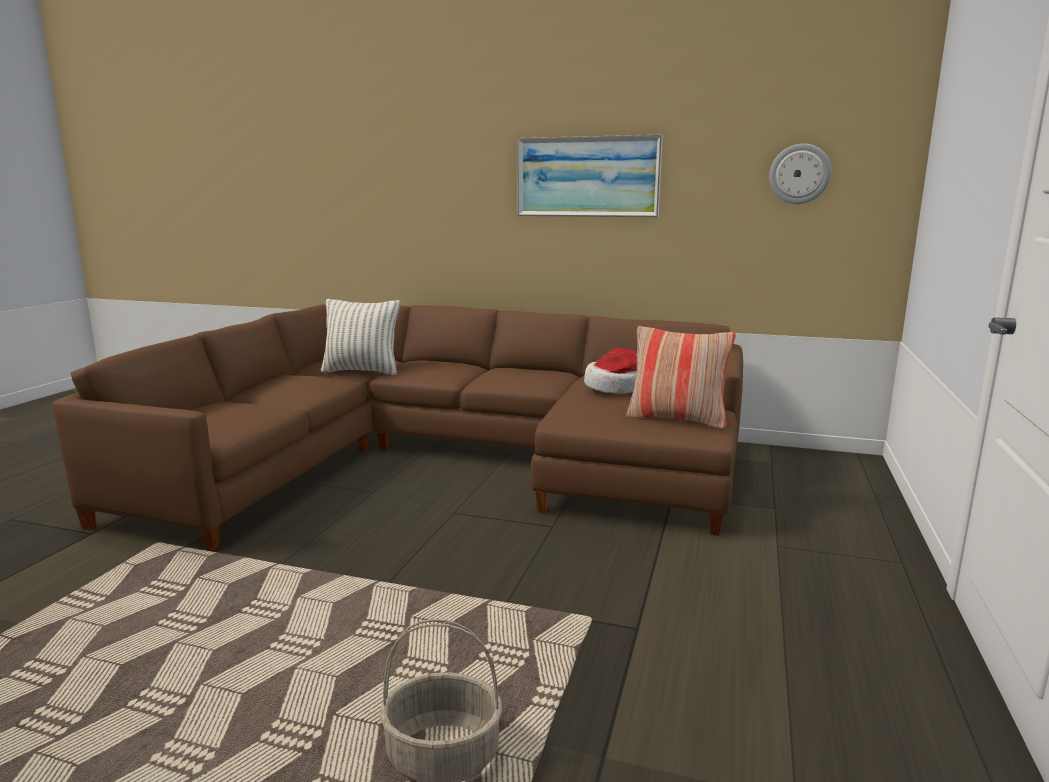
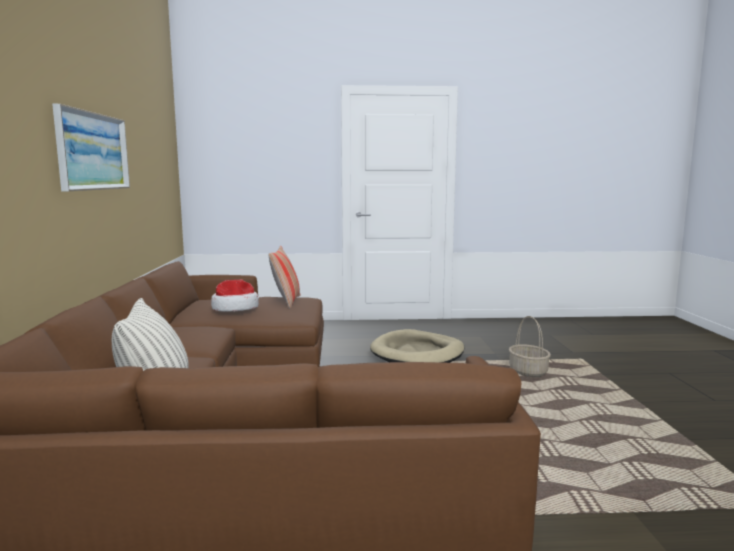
camera: 110 degrees left, 5 degrees down
(649, 628) = (417, 353): none -> beige dog bed
(799, 174) = (157, 157): wall clock -> none

